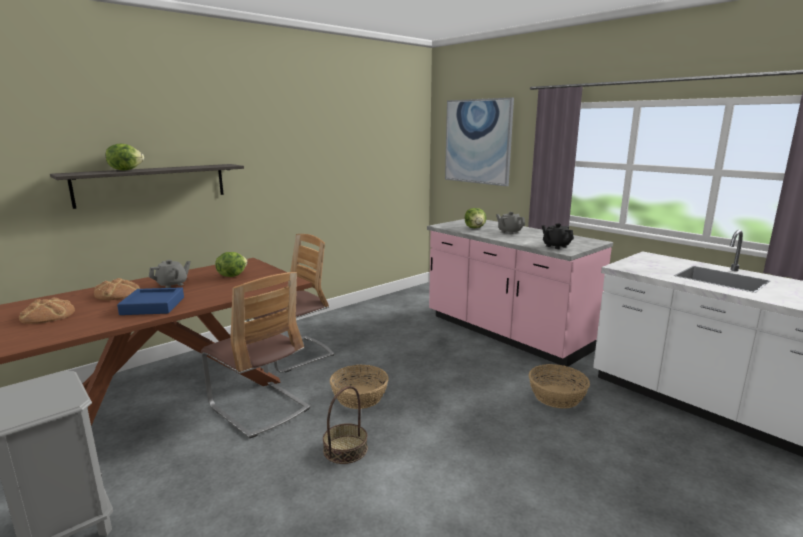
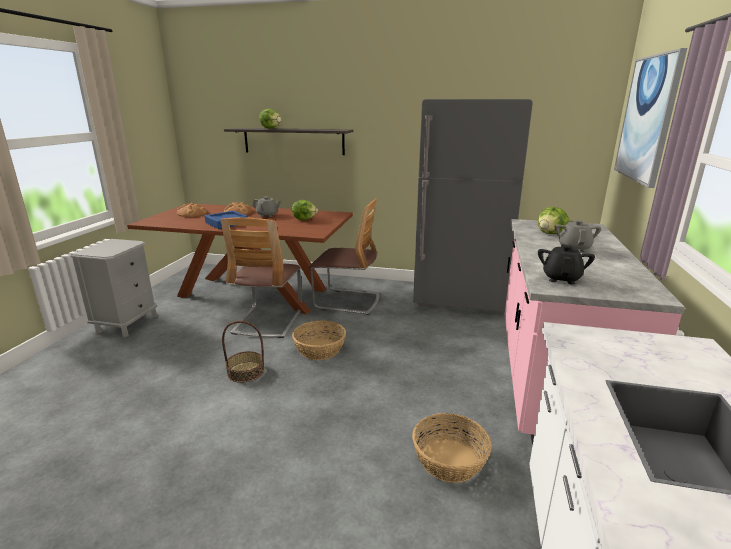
camera: 55 degrees right, 5 degrees up
(370, 315) = (459, 300): none -> grey fridge

